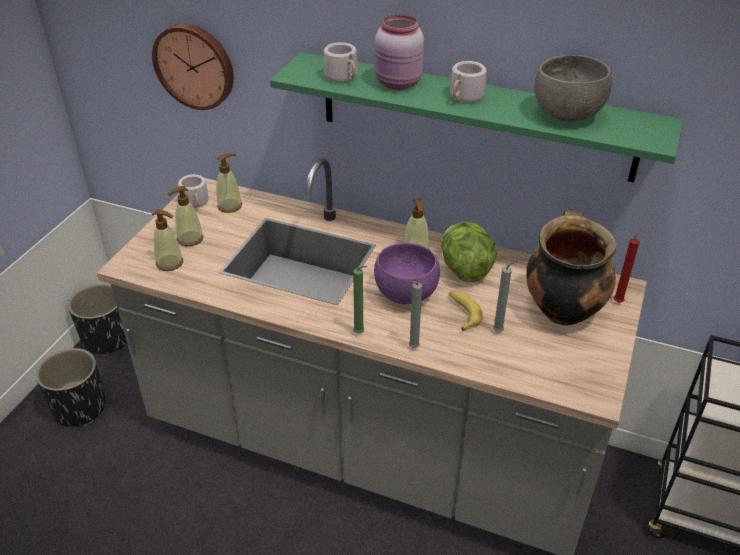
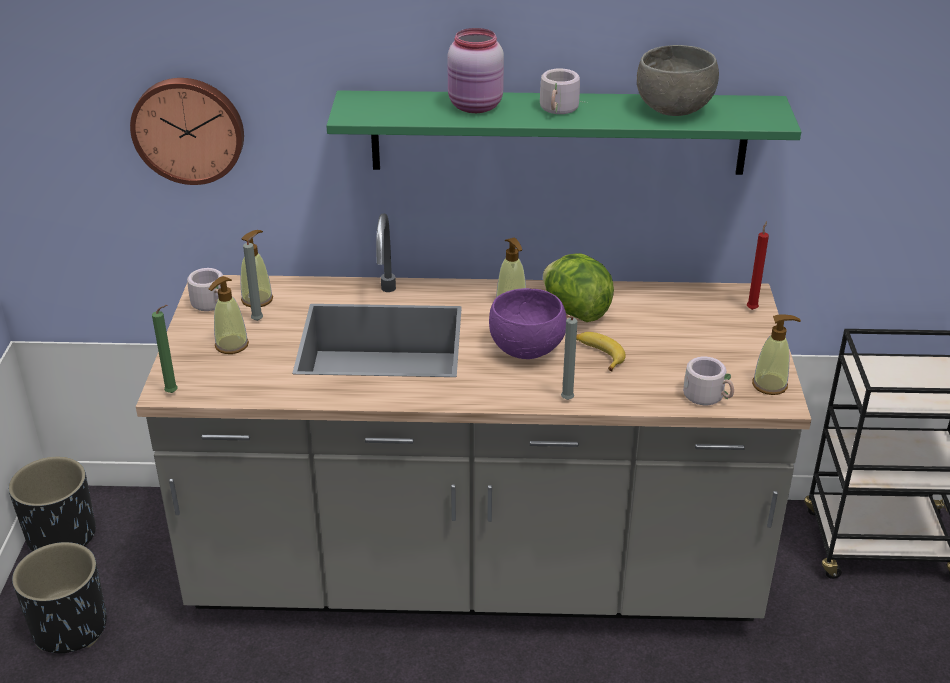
camera: 20 degrees left, 5 degrees down
(170, 263) = (224, 376): soap dispenser -> soap dispenser (770, 385)
(344, 77) = (411, 109): grey mug -> grey mug (708, 396)
(360, 333) = (500, 399): green candle -> green candle (174, 393)
(499, 331) = (648, 363): grey candle -> grey candle (259, 320)
(561, 309) = (699, 328): cooking pot -> none

